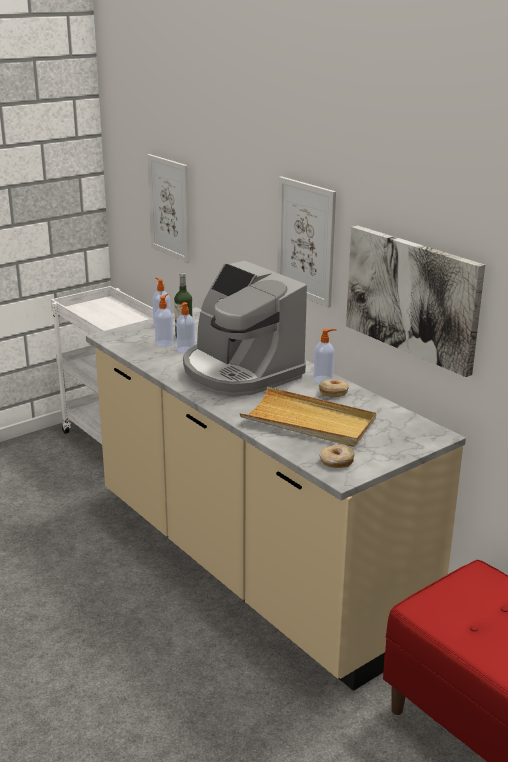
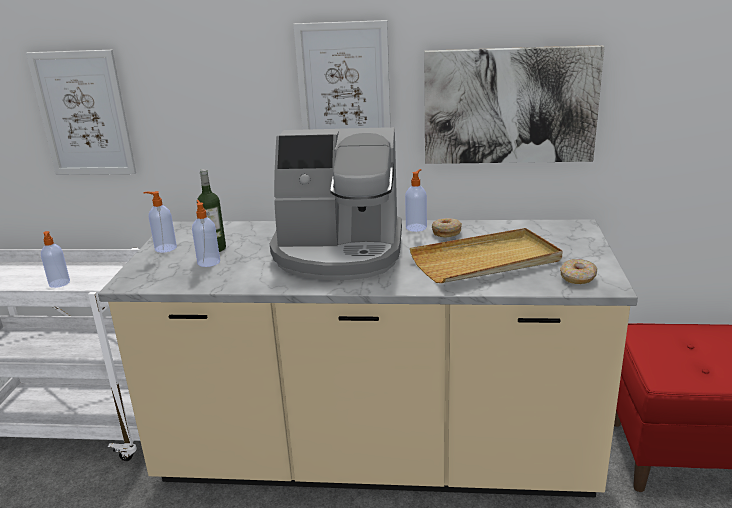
camera: 45 degrees left, 0 degrees up
(185, 350) = (245, 258): soap dispenser -> soap dispenser (59, 283)

